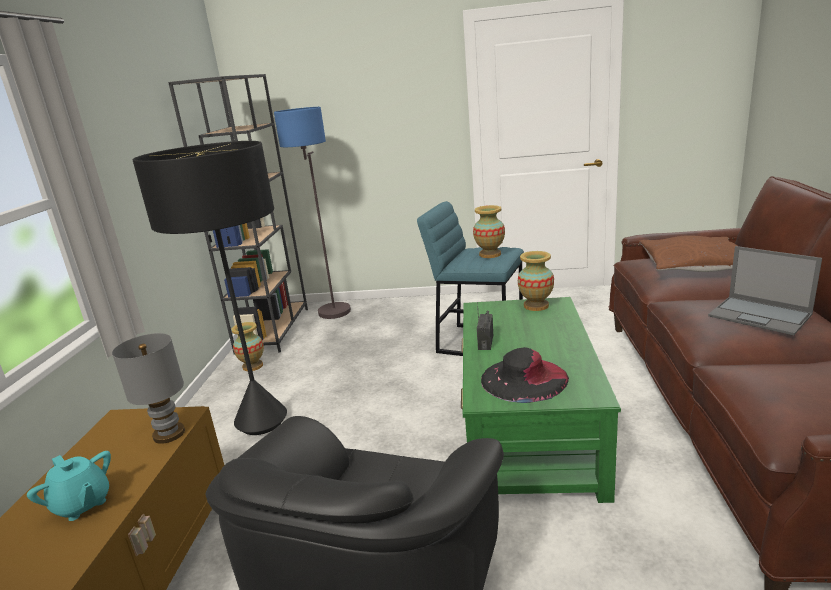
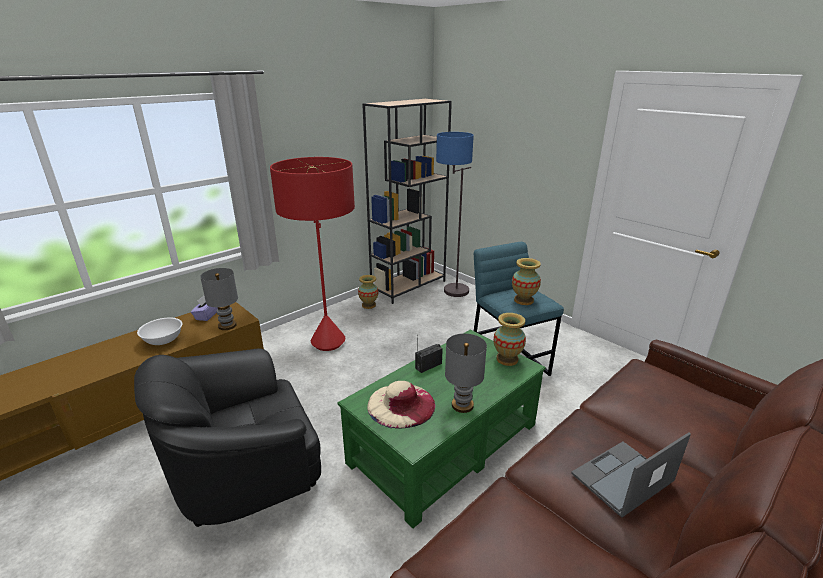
camera: 40 degrees right, 5 degrees up
(82, 504) = (163, 340): turquoise teapot -> white bowl
(106, 443) = (207, 315): none -> purple tissue box
(262, 423) = (328, 343): black floor lamp -> red floor lamp
(524, 379) = (401, 405): black hat -> beige hat
(569, 349) = (462, 405): none -> grey table lamp
(693, 265) = (676, 400): brown pillow -> none
(760, 315) = (622, 478): laptop -> laptop turned 60 degrees clockwise

